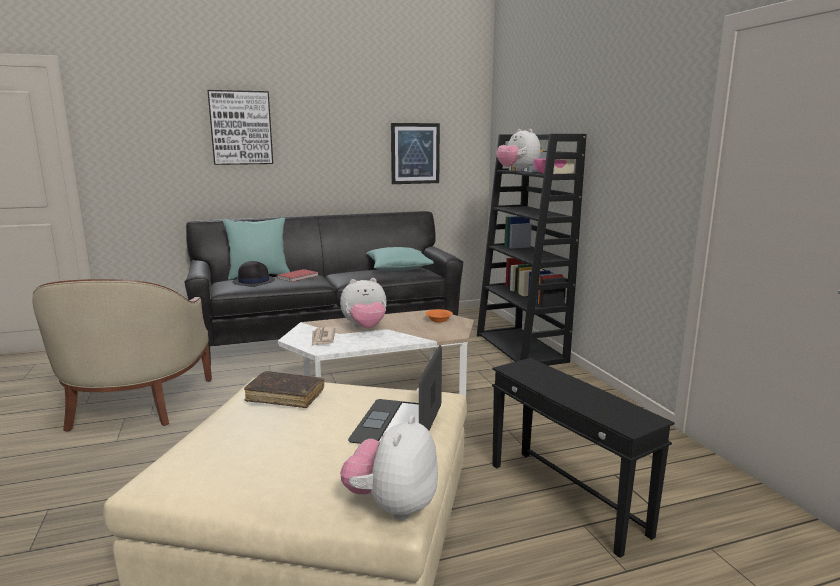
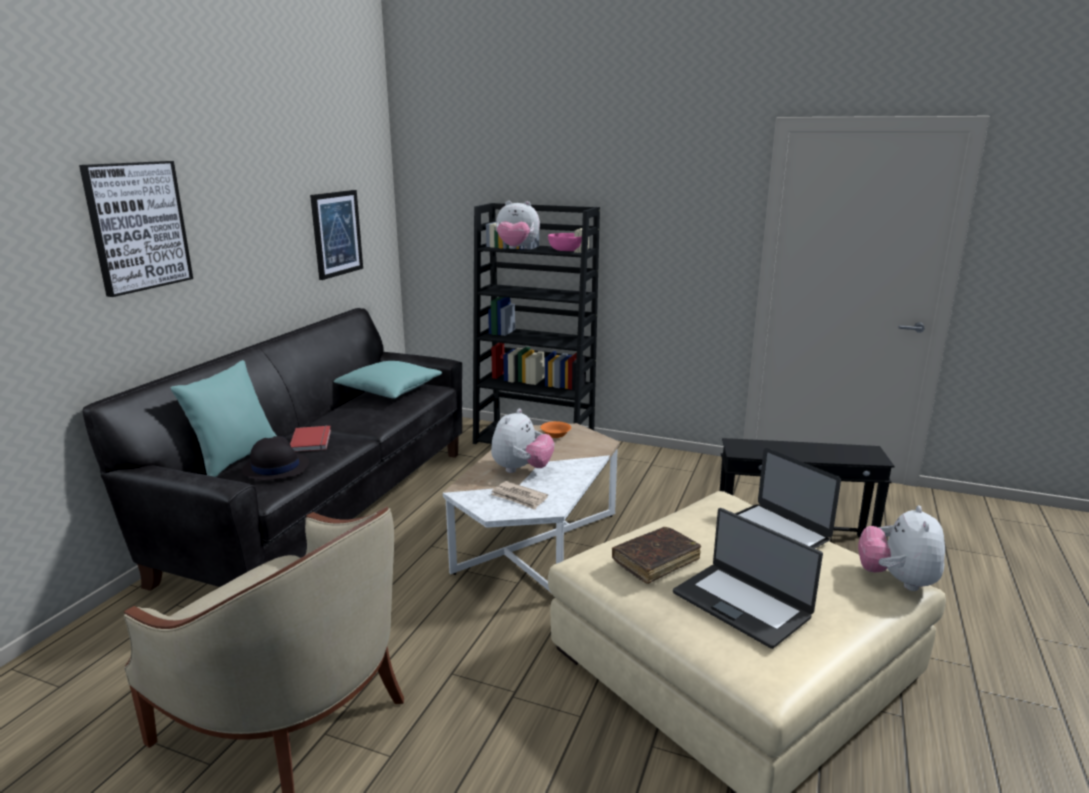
camera: 50 degrees left, 5 degrees up
(252, 440) = (742, 604): none -> laptop
(393, 506) = (897, 581): plush toy -> plush toy turned 45 degrees clockwise

